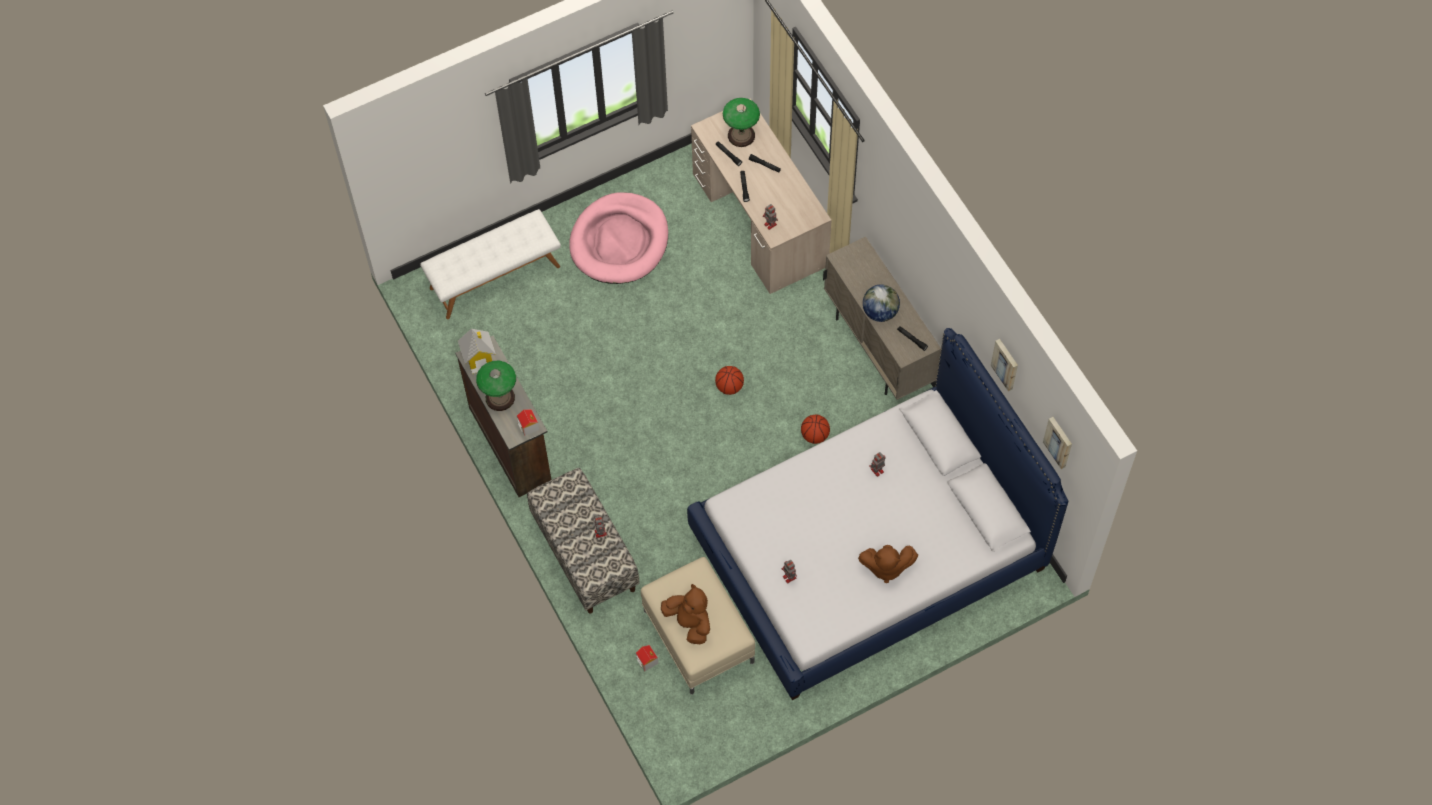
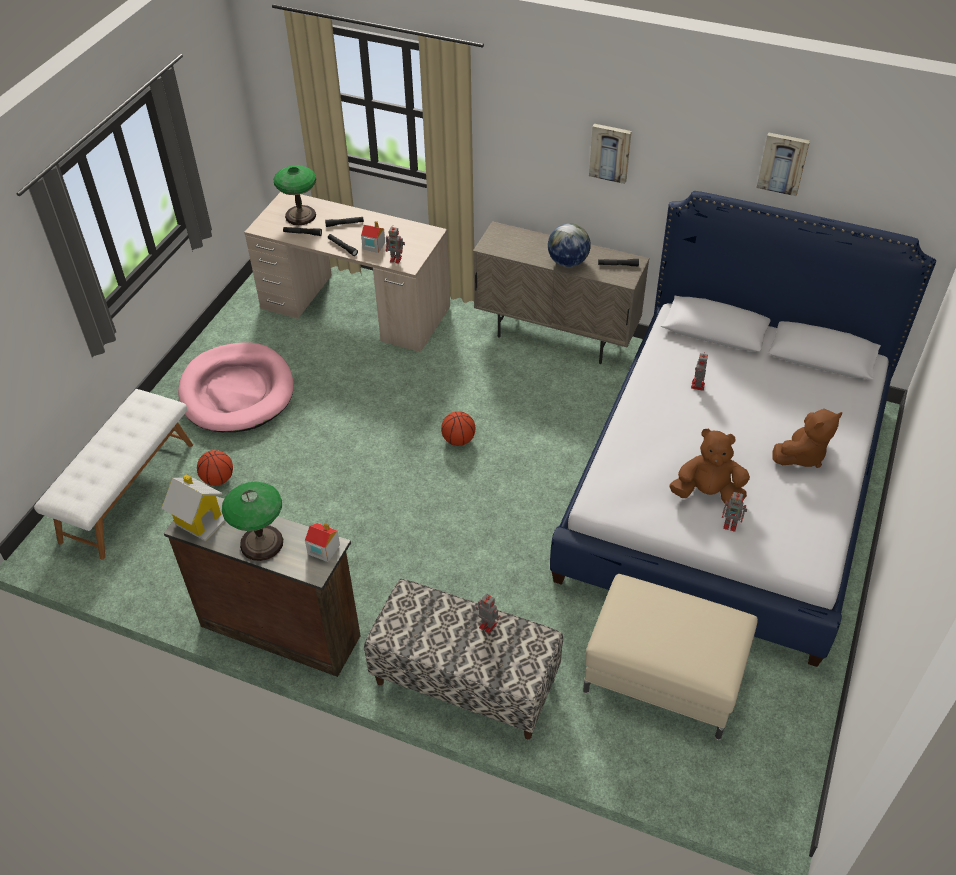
camera: 40 degrees left, 15 degrees down
(647, 660) = (639, 741): toy house -> toy house (373, 246)
(689, 622) = (678, 645): brown plush toy -> brown plush toy (707, 493)
(815, 435) = (576, 429): basketball -> basketball (218, 479)
(1059, 442) = (904, 188): picture -> picture (610, 152)

